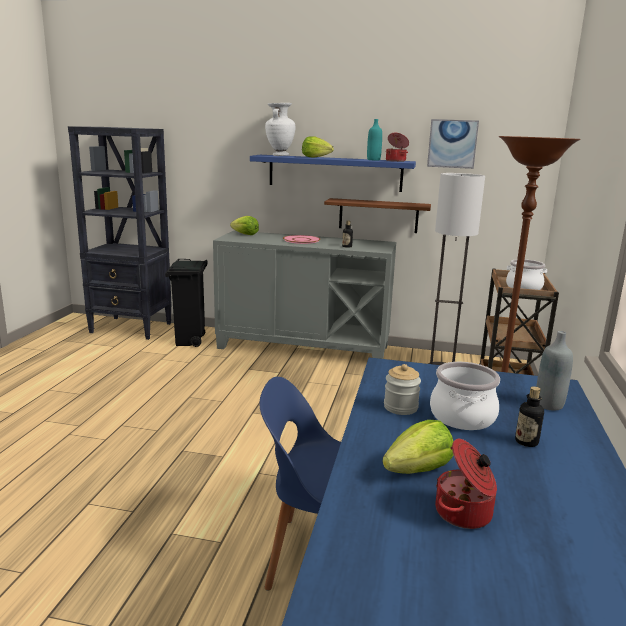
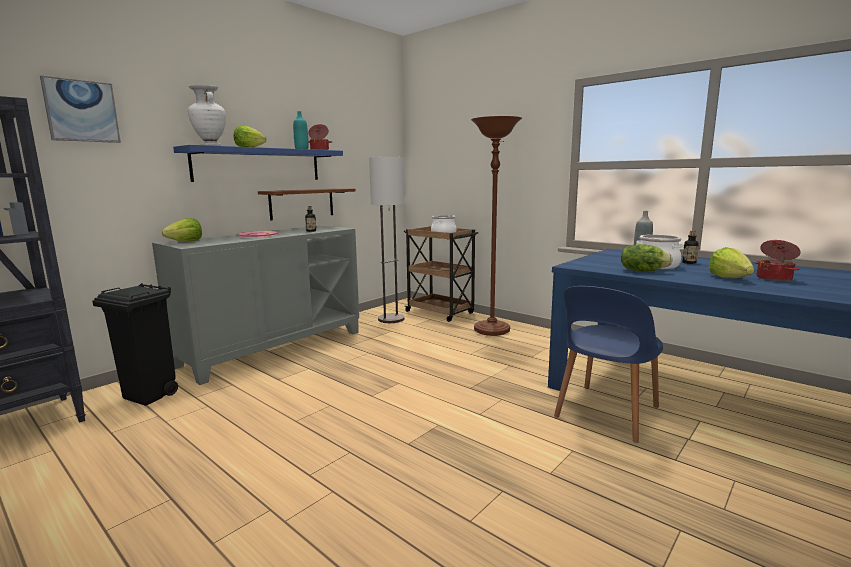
camera: 60 degrees left, 5 degrees down
(400, 407) = (643, 271): jar -> lettuce
(452, 144) = (346, 137): picture -> picture (81, 111)

